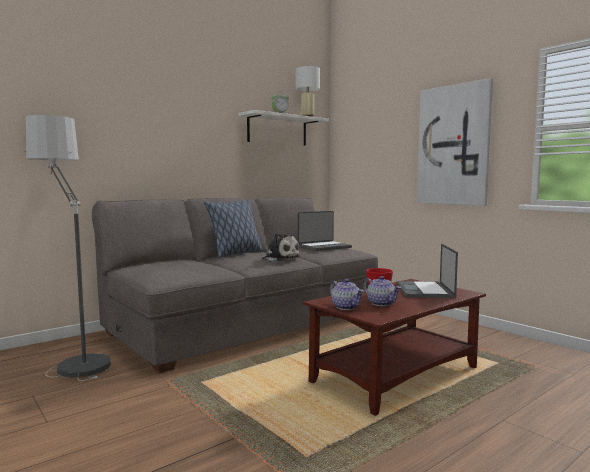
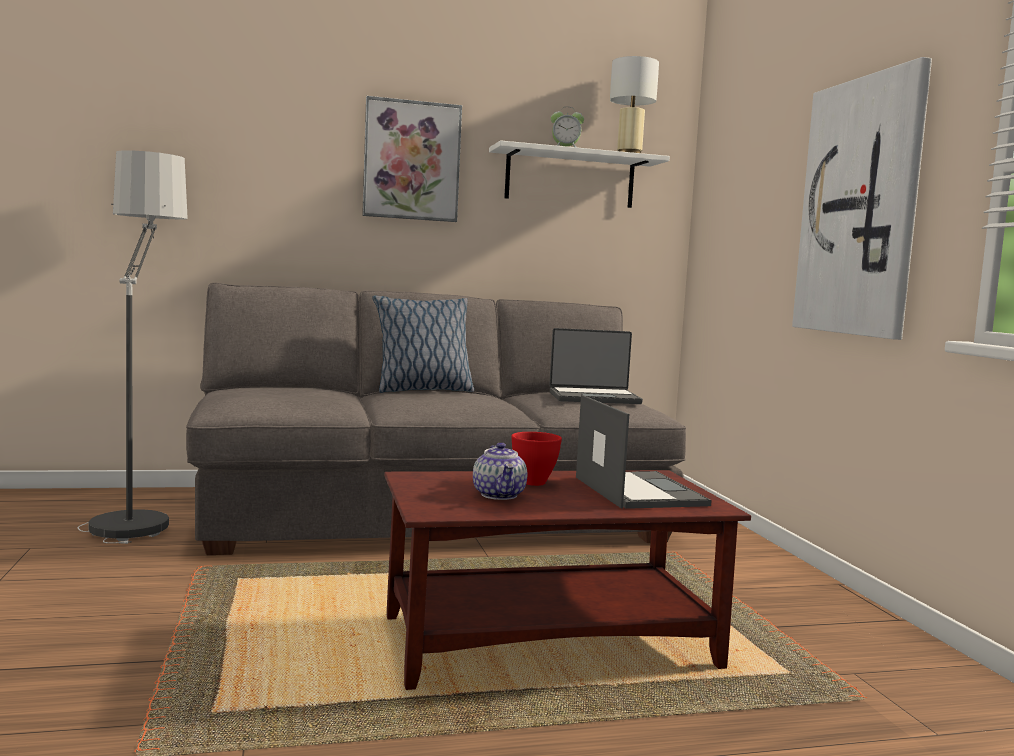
camera: 25 degrees right, 0 degrees up
(199, 120) = (411, 161): none -> picture
(279, 258) = (471, 405): plush toy -> none
(346, 307) = (427, 489): teapot -> none
(425, 290) = (638, 491): laptop -> laptop turned 135 degrees clockwise

